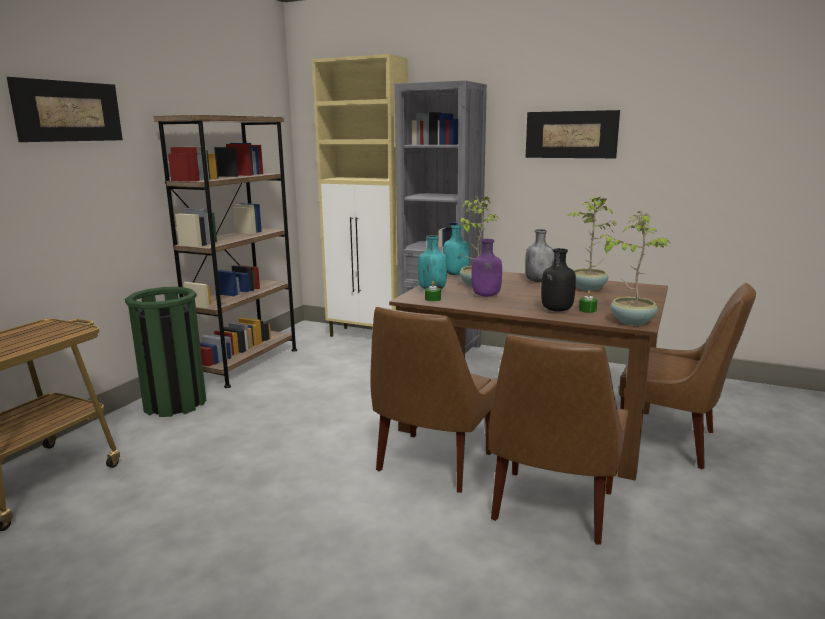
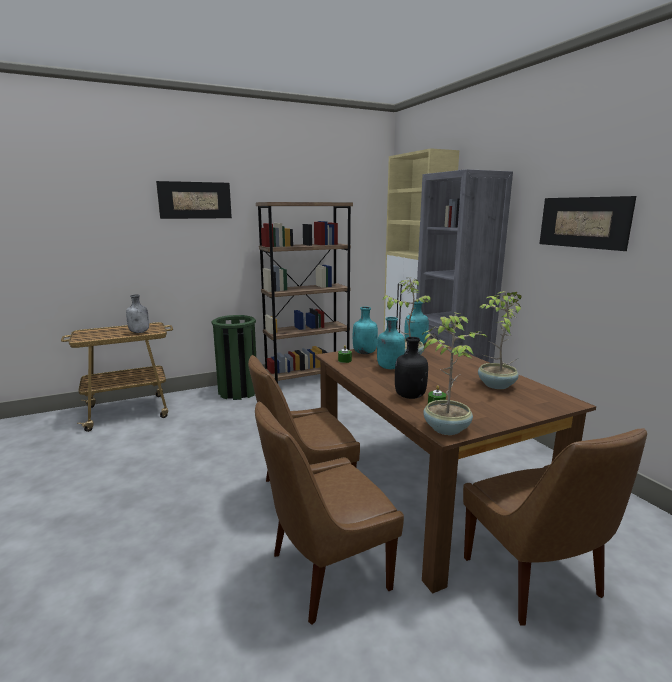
camera: 40 degrees right, 0 degrees up
(486, 295) = (389, 368): purple bottle -> turquoise bottle
(538, 281) = (467, 367): grey bottle -> grey bottle (140, 332)

